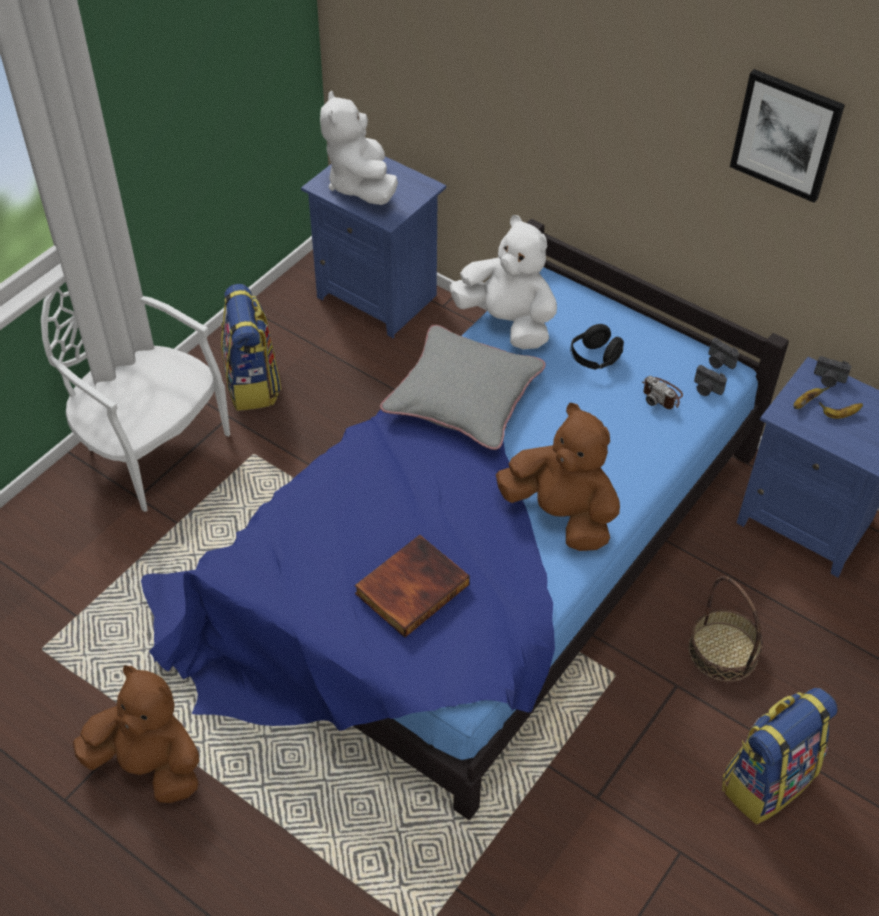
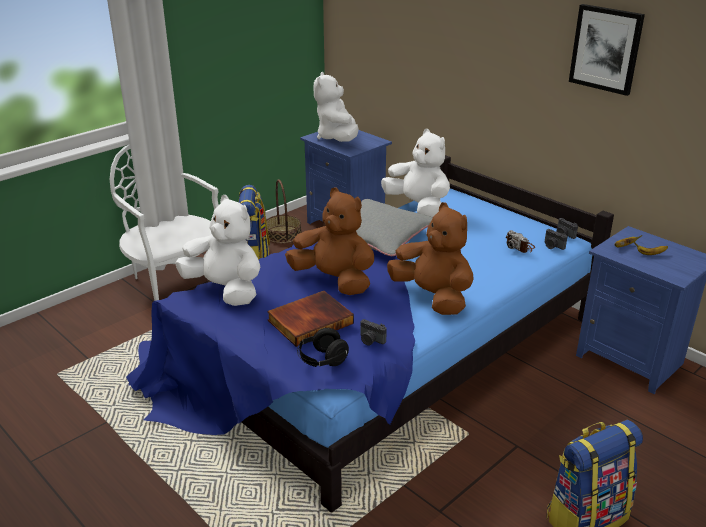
camera: 10 degrees right, 20 degrees down
(149, 764) = (100, 447): brown plush toy -> brown plush toy (334, 280)
(280, 540) = (225, 290): none -> white plush toy
(594, 359) = (474, 227): black headphones -> black headphones (322, 360)
(723, 651) = (557, 429): basket -> basket (283, 234)
(828, 379) = (643, 237): camera -> camera (370, 340)

